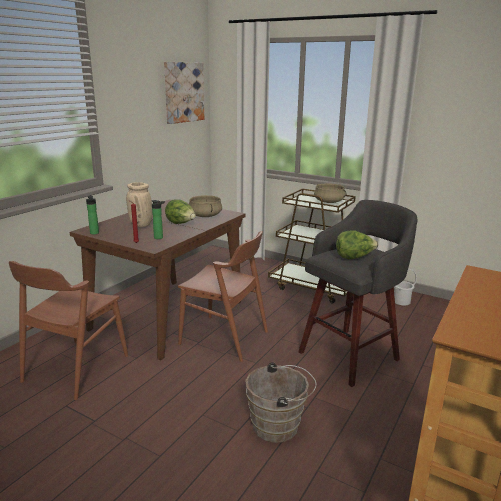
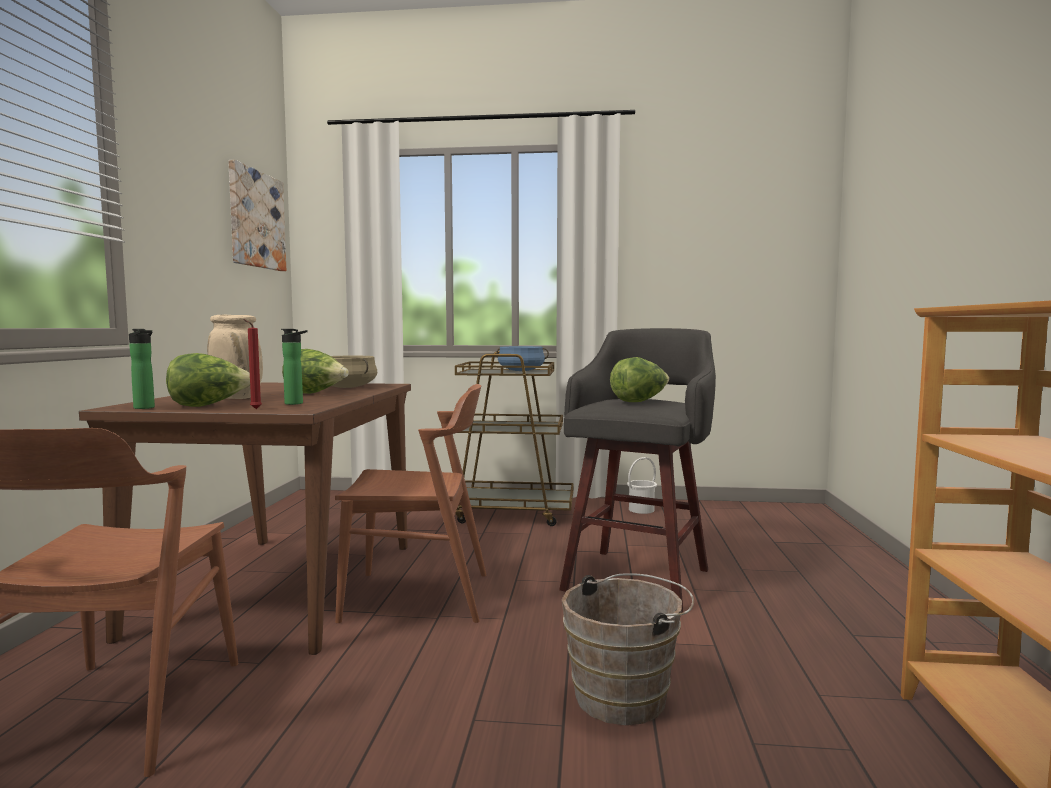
camera: 25 degrees left, 15 degrees down
(120, 235) = (208, 406): none -> lettuce
(329, 202) = (521, 371): beige cooking pot -> blue cooking pot

